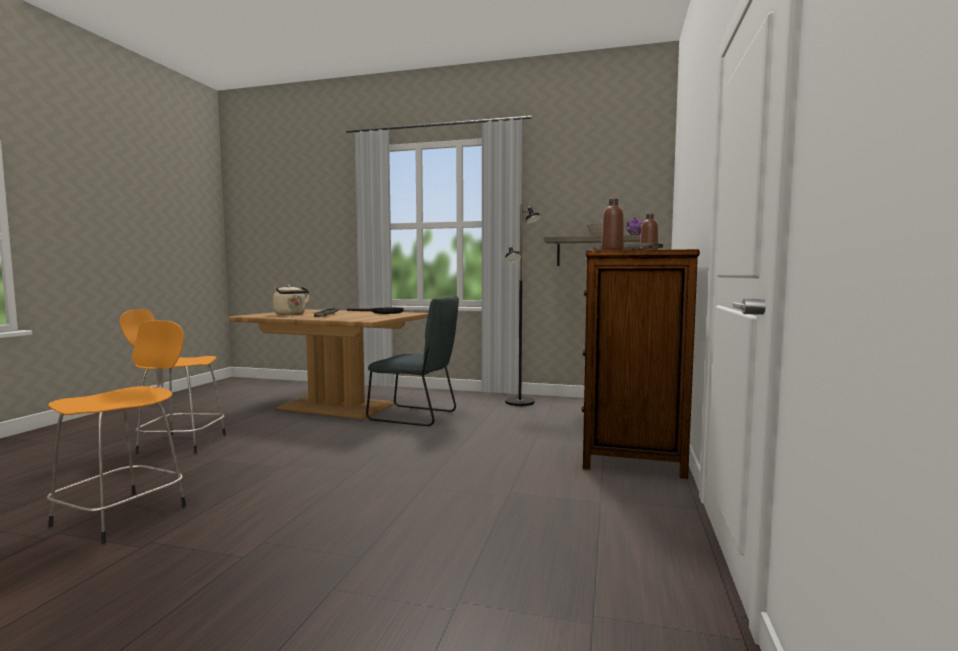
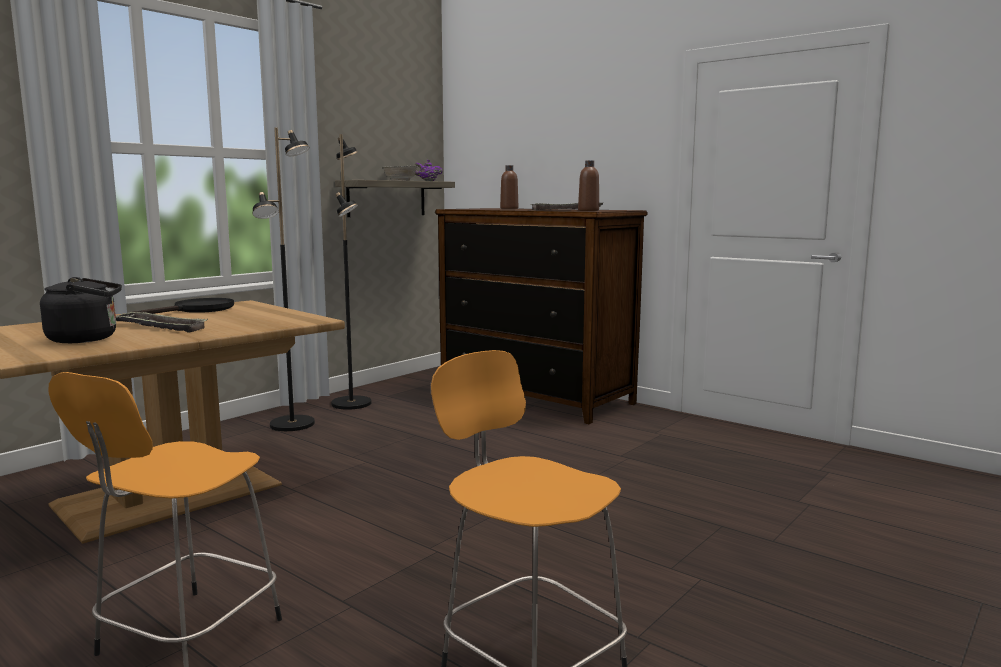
camera: 65 degrees left, 5 degrees up
(291, 314) = (87, 339): beige kettle -> black kettle
(416, 416) = (322, 455): grey chair -> none
(461, 401) = (293, 424): none -> black floor lamp

